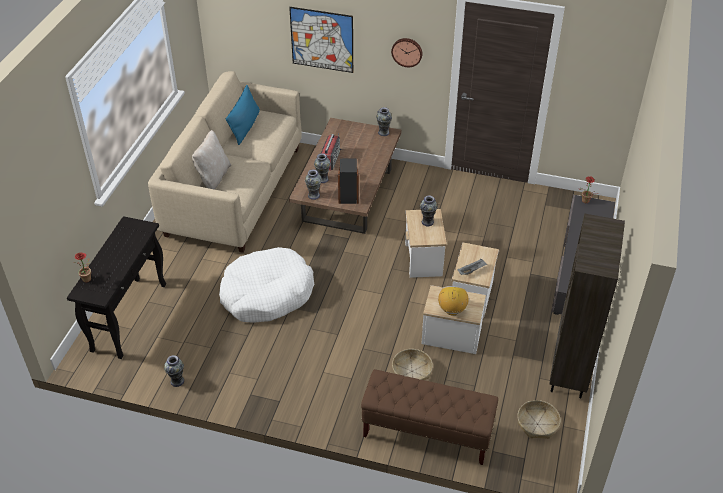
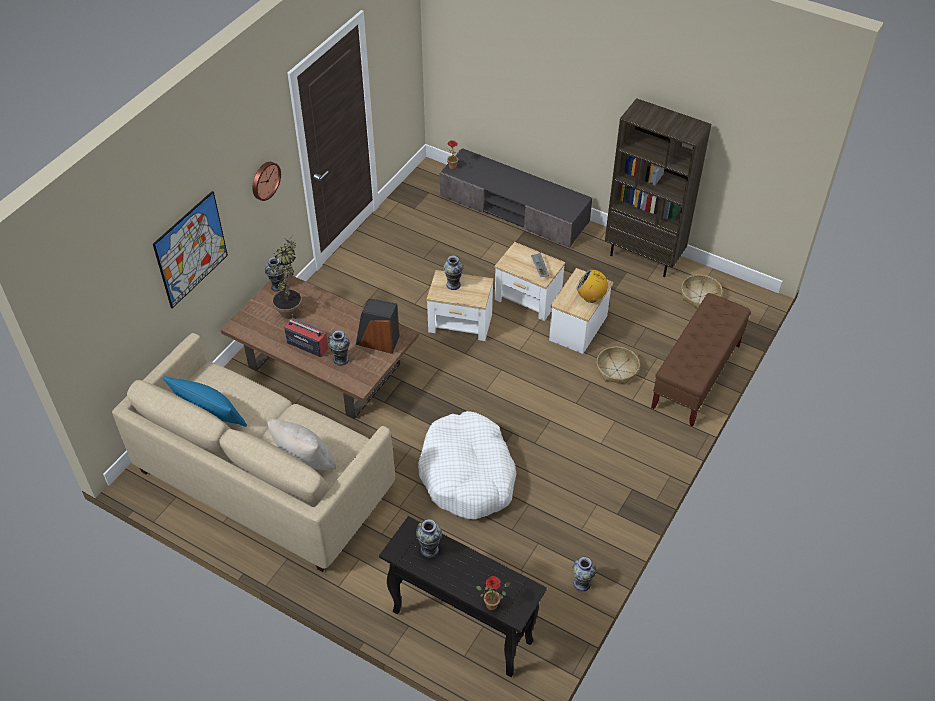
camera: 75 degrees left, 5 degrees up
(313, 195) = (367, 373): vase -> vase (429, 550)
(365, 143) = (291, 307): none -> potted plant

